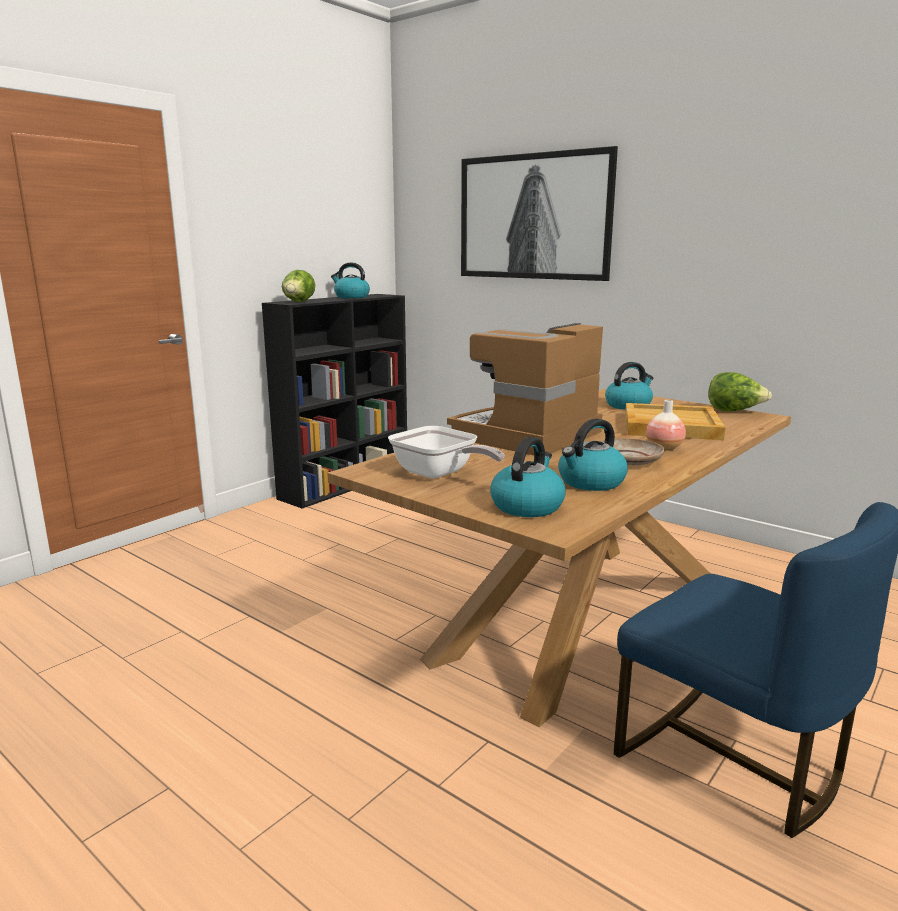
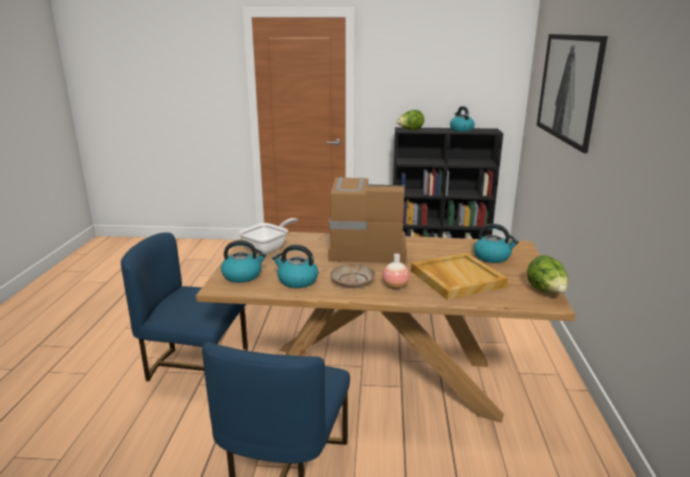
camera: 55 degrees right, 5 degrees up
(382, 774) = (196, 368): none -> blue chair
(439, 474) = (268, 248): frying pan -> frying pan turned 150 degrees counterclockwise

